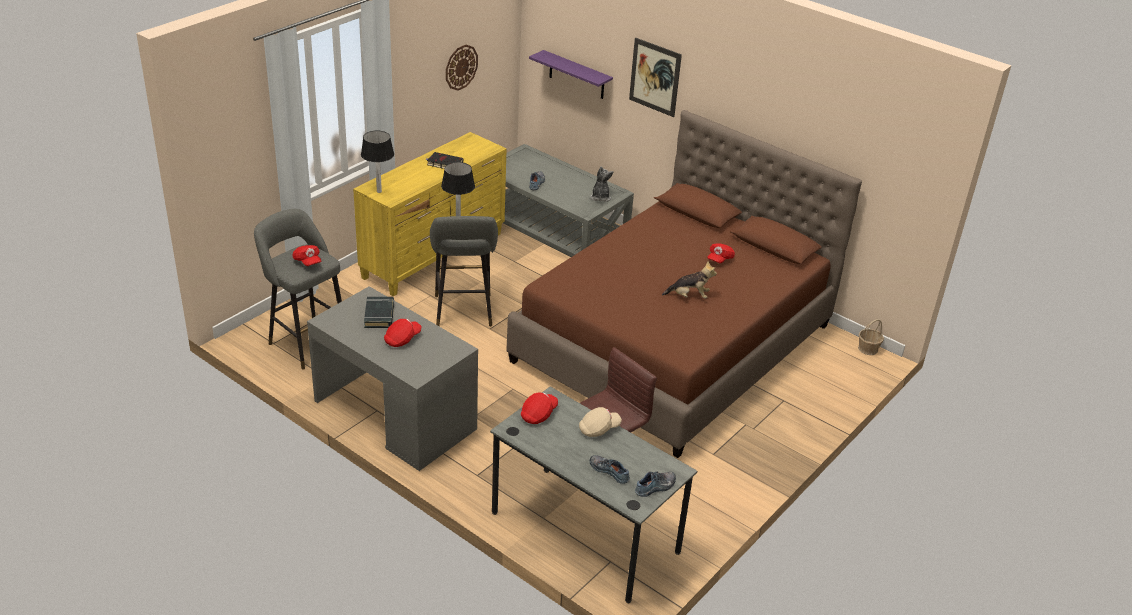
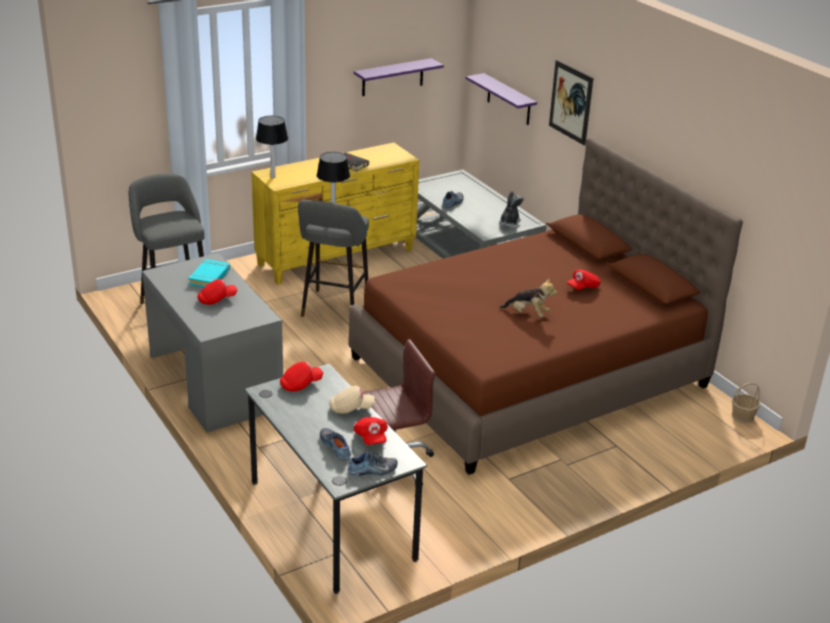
camera: 20 degrees right, 5 degrees down
(307, 261) = (173, 223): red cap -> red cap (371, 438)
(379, 315) = (210, 277): black book -> turquoise book
(461, 67) = (392, 77): wall clock -> purple shelf

